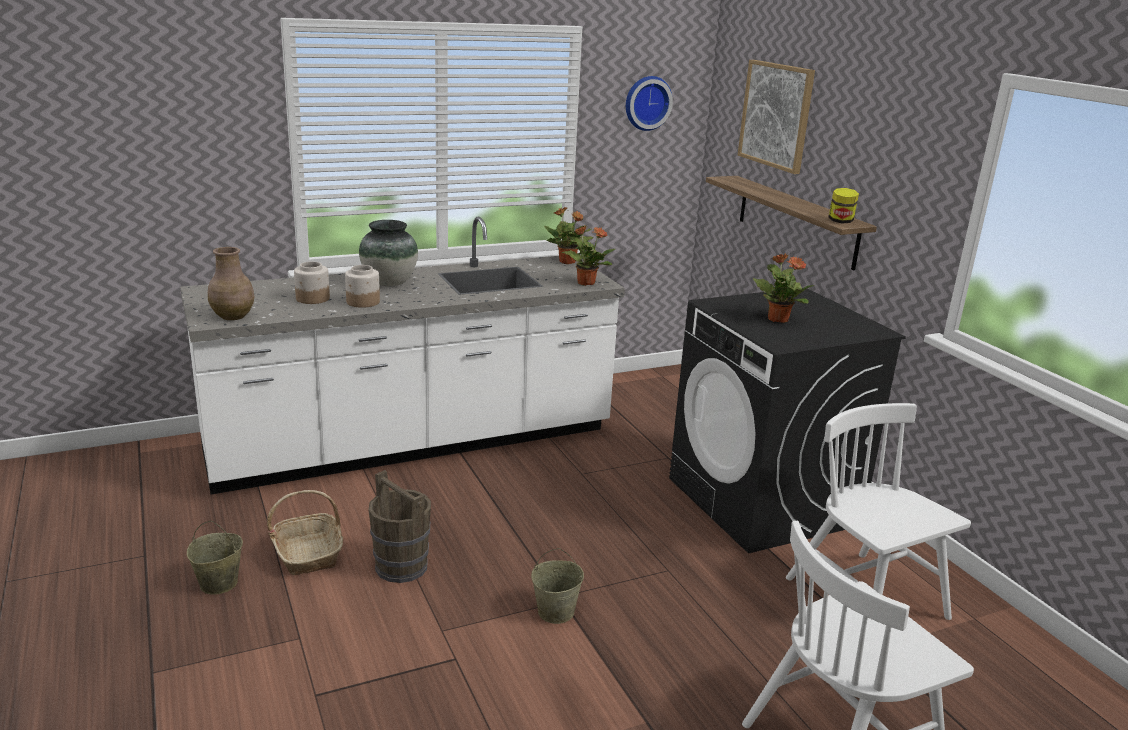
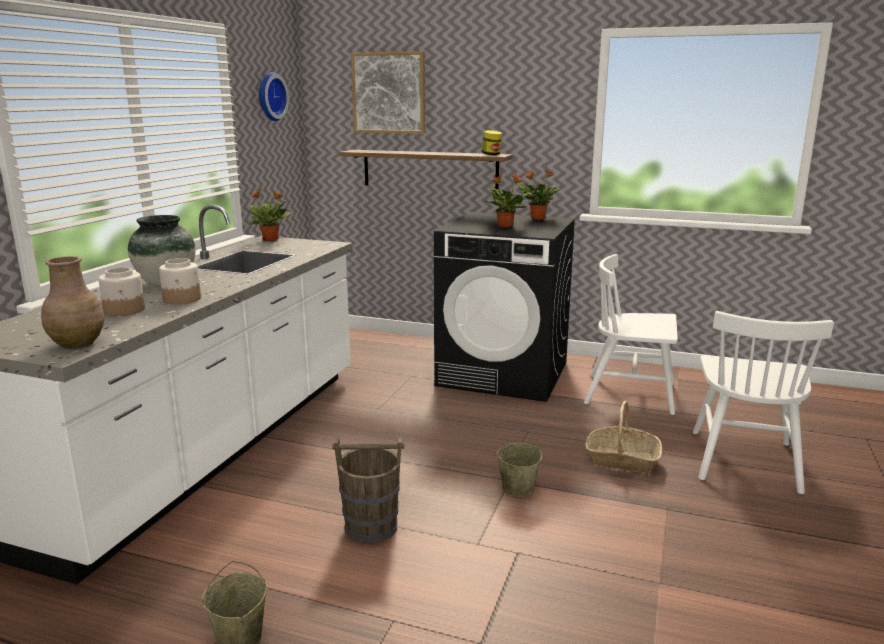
camera: 45 degrees left, 5 degrees down
(308, 553) = (277, 565): basket -> basket (622, 460)
(585, 283) = (319, 246): potted plant -> potted plant (537, 218)

